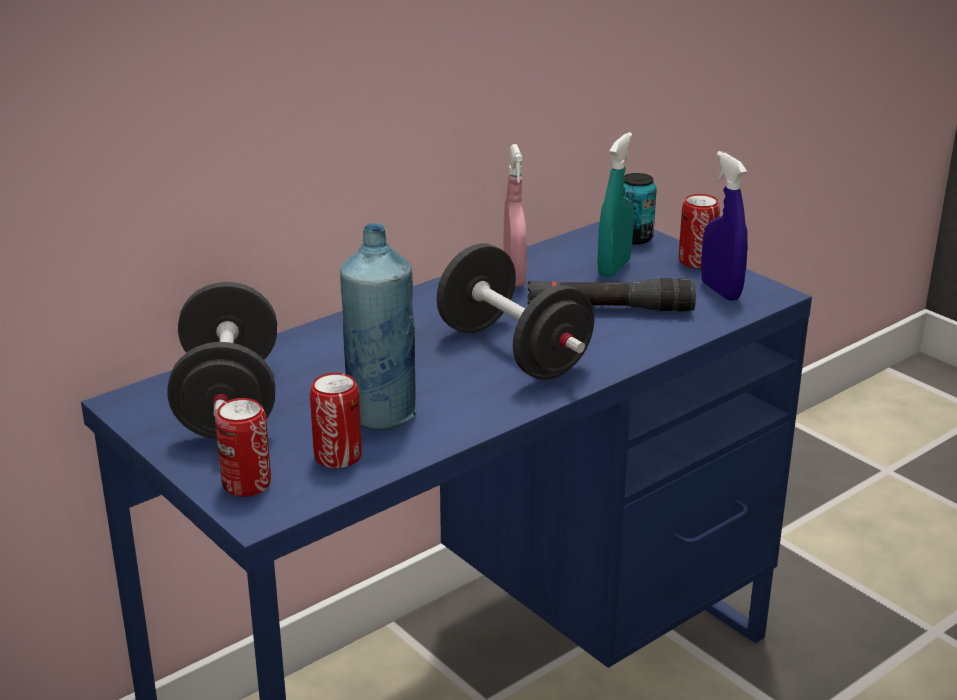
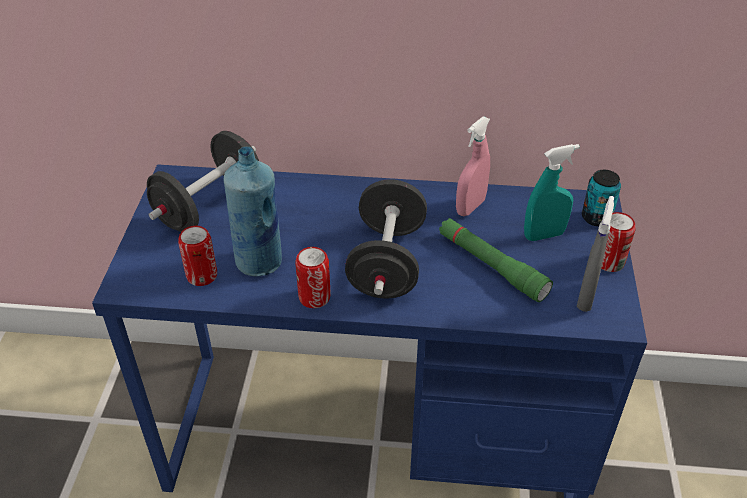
camera: 45 degrees right, 15 degrees up
(246, 484) = (143, 264): can -> can (314, 297)
(609, 308) = (491, 266): black flashlight -> green flashlight
(720, 291) = (586, 297): blue spray bottle -> grey spray bottle

